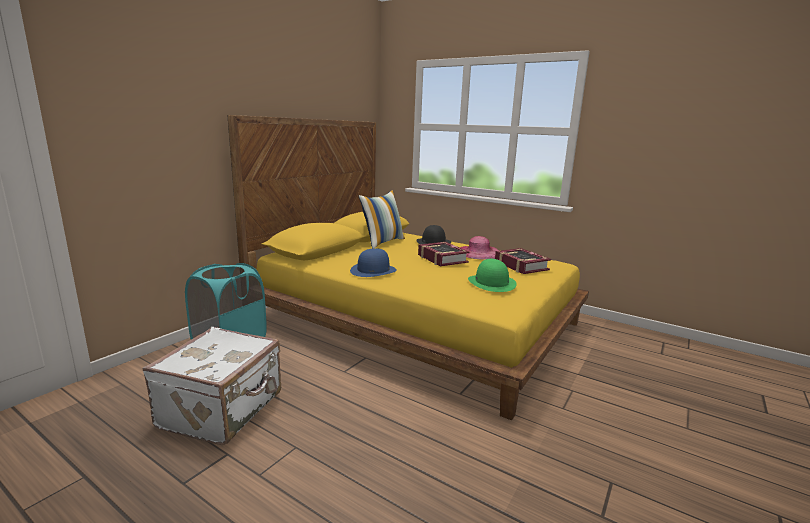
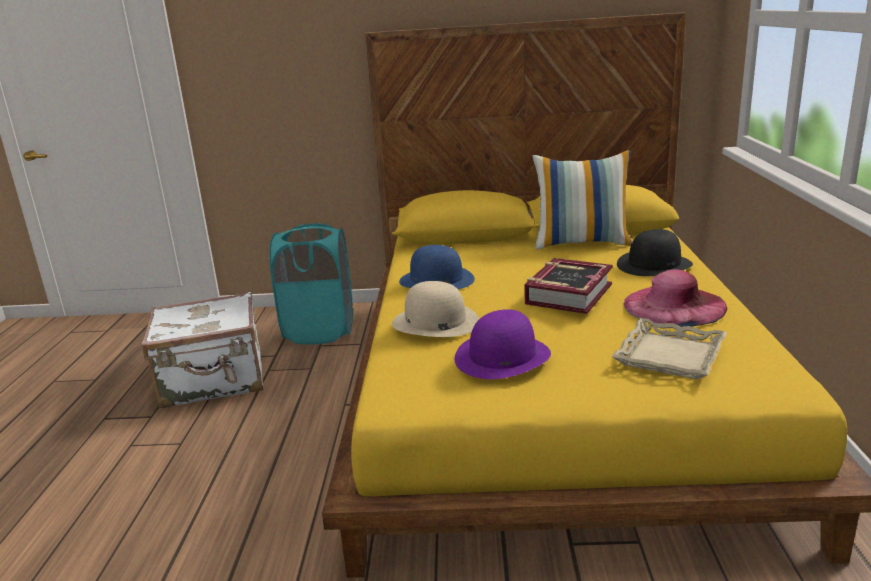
camera: 60 degrees right, 5 degrees up
(433, 282) = (435, 322): none -> beige hat
(491, 283) = (502, 356): green hat -> purple hat
(521, 266) = (668, 355): book -> beige tray

